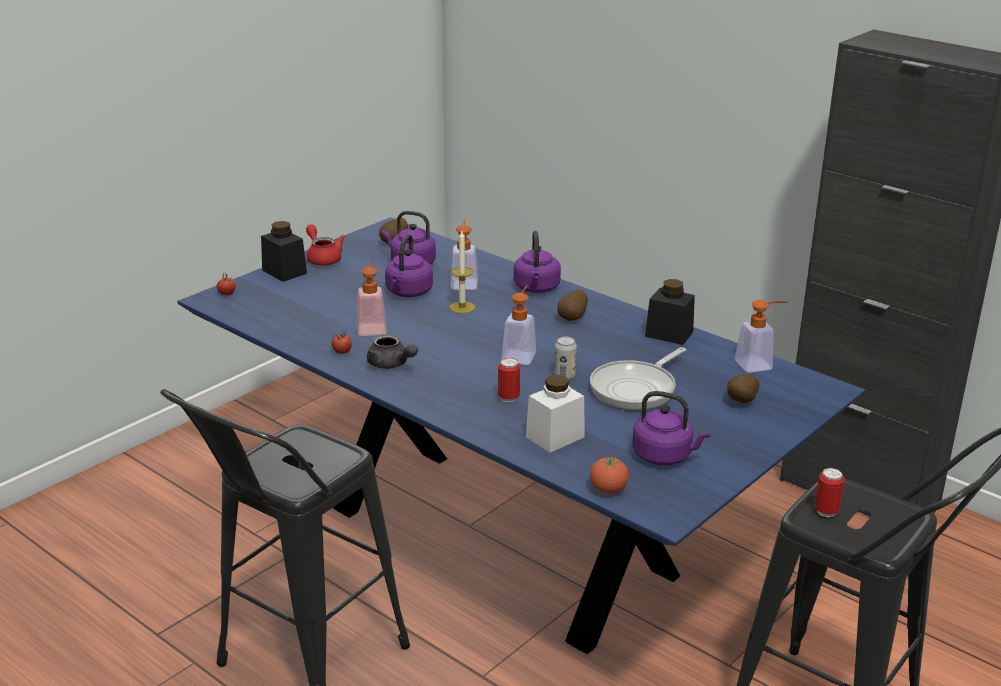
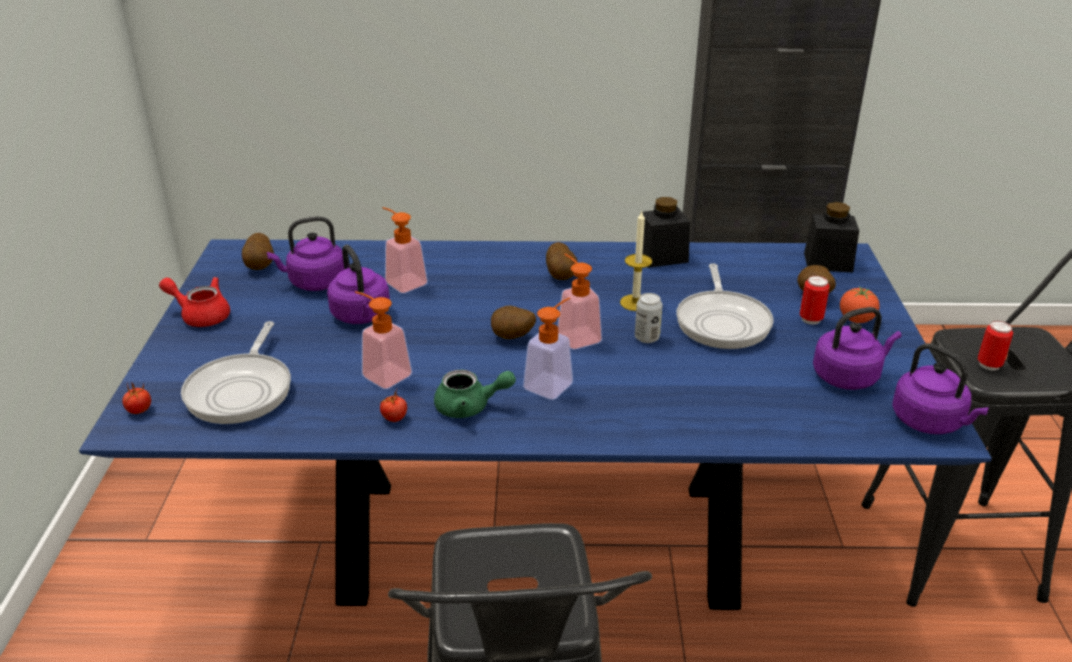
camera: 40 degrees left, 5 degrees up
(284, 272) = (176, 351): black jar -> black jar (828, 262)
(287, 305) = (242, 390): none -> frying pan
(391, 364) = (470, 407): grey teapot -> green teapot
(462, 307) = (442, 309): candle -> candle (635, 303)
(477, 340) = (512, 338): none -> potato
(508, 398) = (637, 386): can -> can (811, 319)
(536, 288) = (482, 259): purple kettle -> purple kettle (930, 422)
(555, 437) = (740, 406): white jar -> none
(608, 490) = (866, 436): tomato -> tomato (856, 320)
(759, 364) = (769, 255): soap dispenser -> soap dispenser (552, 382)

